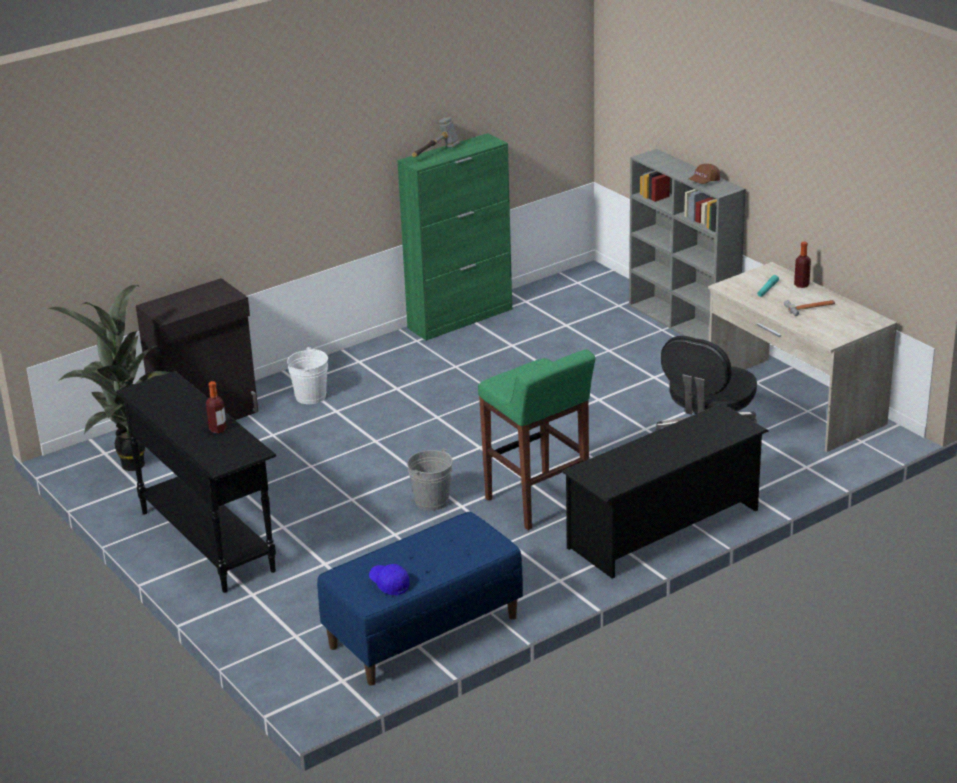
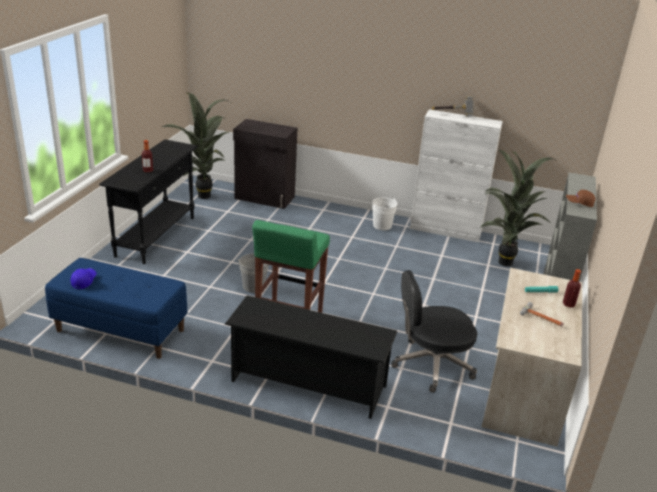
camera: 50 degrees right, 0 degrees up
(310, 396) = (314, 217): white bucket -> white bucket (382, 225)
(461, 318) = (445, 230): green cabinet -> white cabinet
(568, 312) = (502, 261): none -> potted plant

